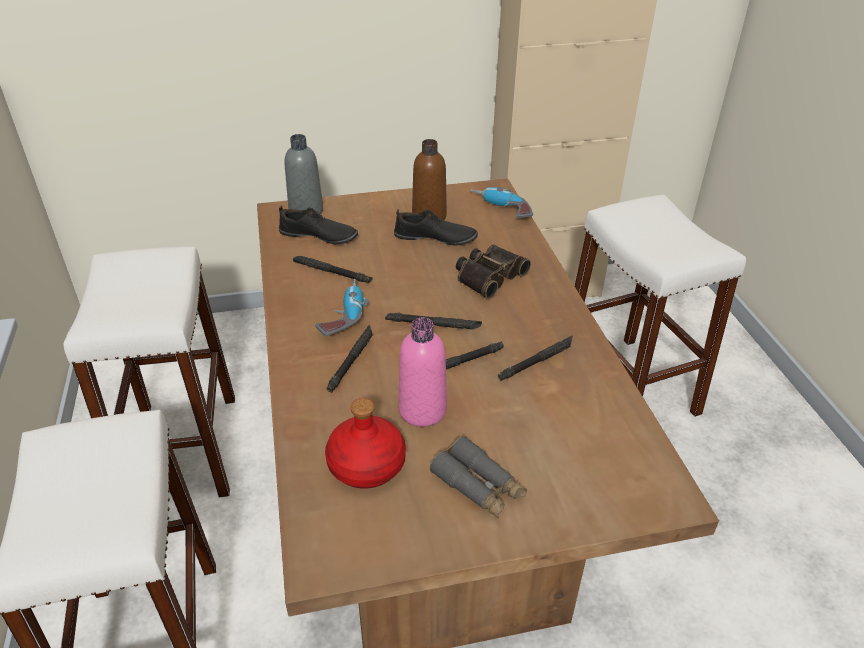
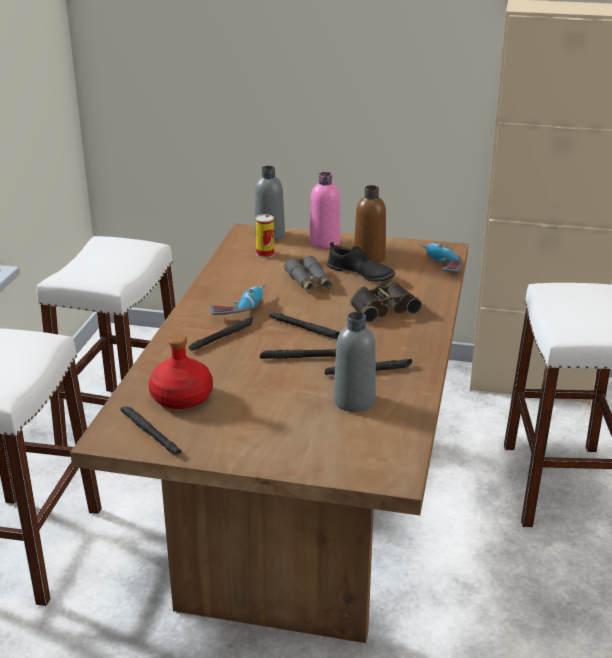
camera: 25 degrees right, 10 degrees down
(318, 236) = (265, 254): black shoe -> can
(332, 272) = (255, 279): black flashlight -> black flashlight (150, 434)
(422, 410) = (249, 377): pink bottle -> pink bottle (324, 242)
(478, 486) = (251, 429): grey binoculars -> grey binoculars (309, 282)
(554, 407) = (354, 401): none -> grey bottle

